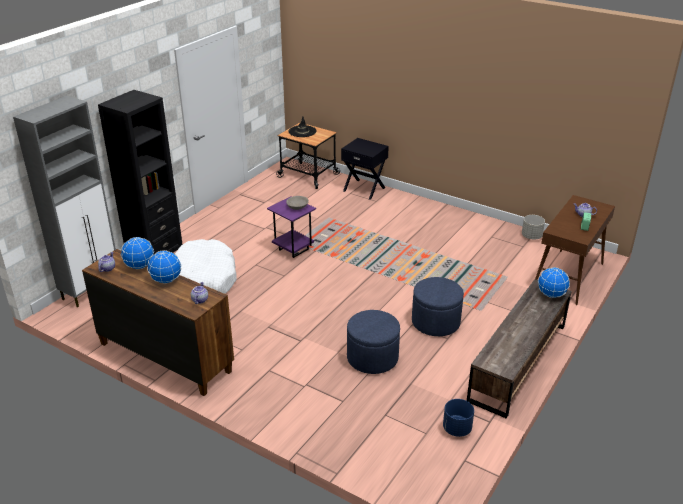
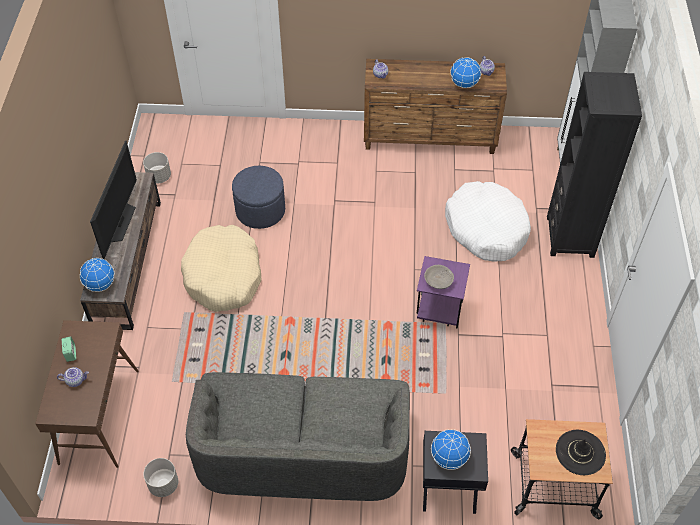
camera: 150 degrees right, 20 degrees up
(166, 280) = (426, 80): globe -> globe (448, 457)
(435, 322) = (223, 276): blue ottoman -> beige dog bed
(436, 223) = (302, 452): none -> grey sofa
(457, 429) = (159, 176): blue planter -> grey planter
(520, 332) = (120, 222): none -> television

